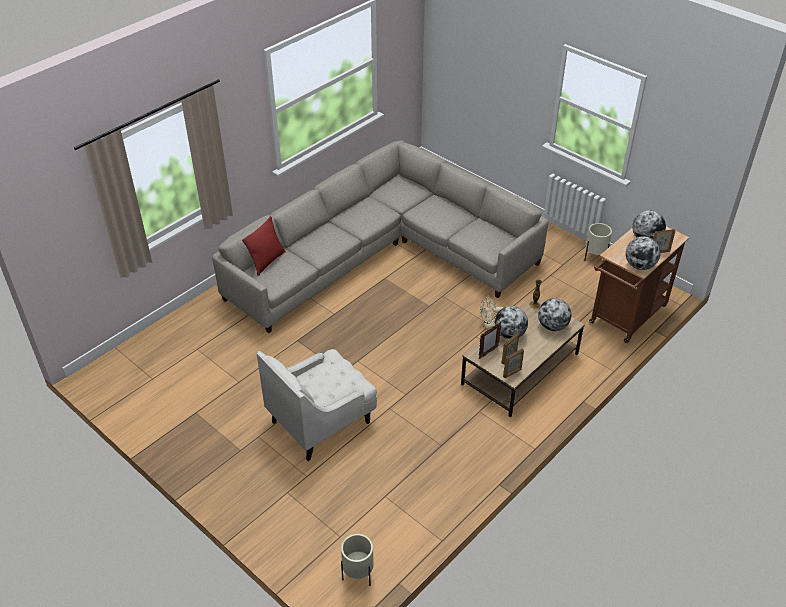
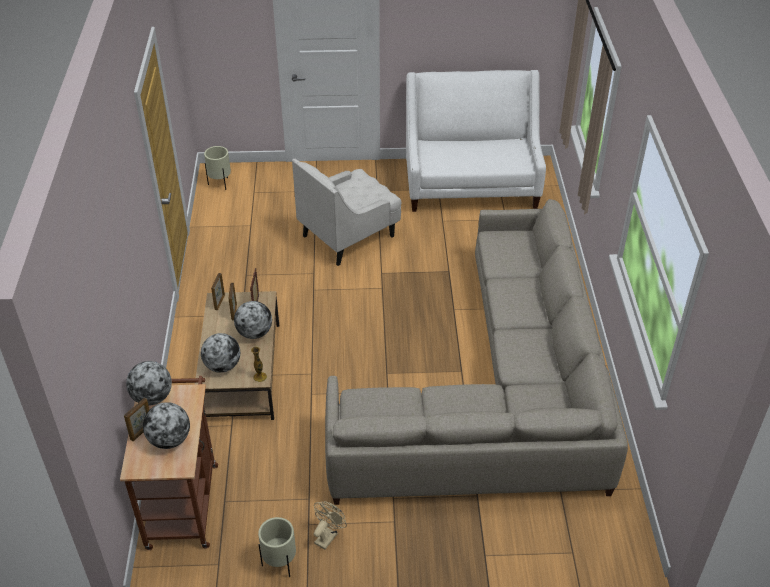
camera: 135 degrees right, 0 degrees up
(168, 396) = (470, 185): none -> white sofa
(267, 261) = (530, 250): red pillow -> none
(322, 421) = (349, 236): white armchair -> white armchair turned 135 degrees counterclockwise
(489, 325) = (311, 393): beige fan -> beige fan (328, 536)

